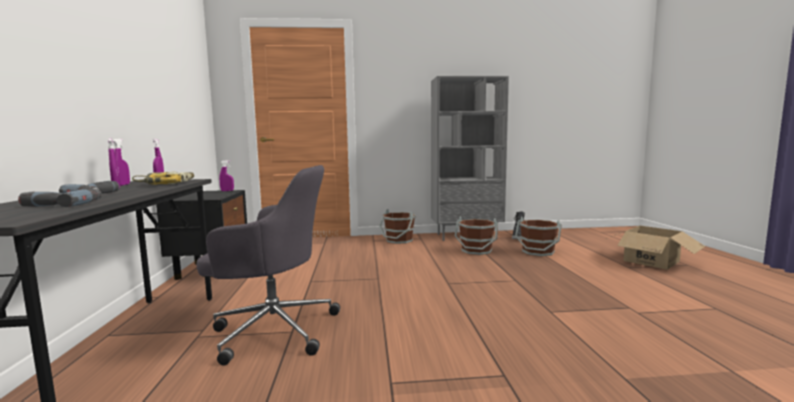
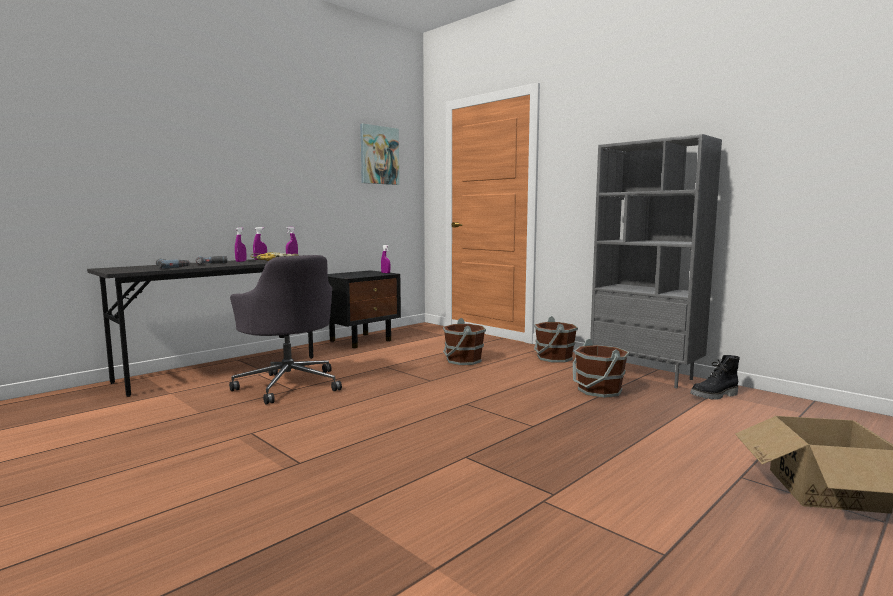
camera: 50 degrees right, 0 degrees up
(184, 61) = (379, 155): none -> picture
(538, 252) = (673, 416): brown bucket -> brown bucket (463, 360)

